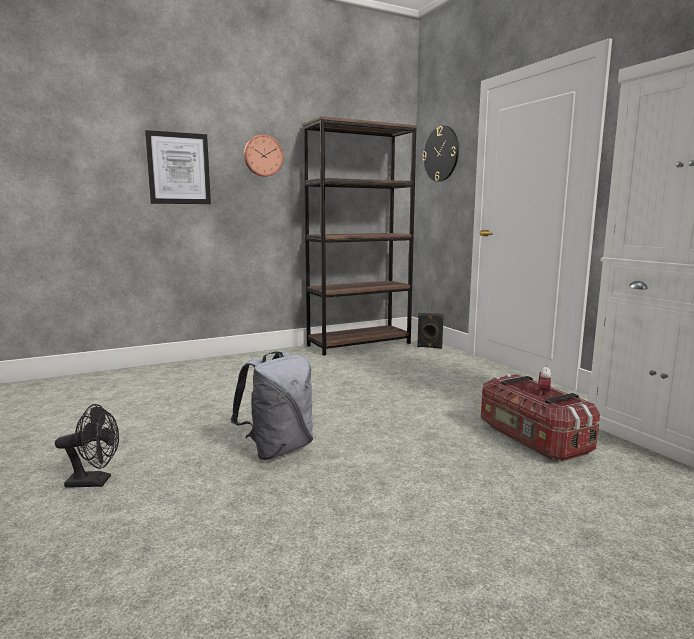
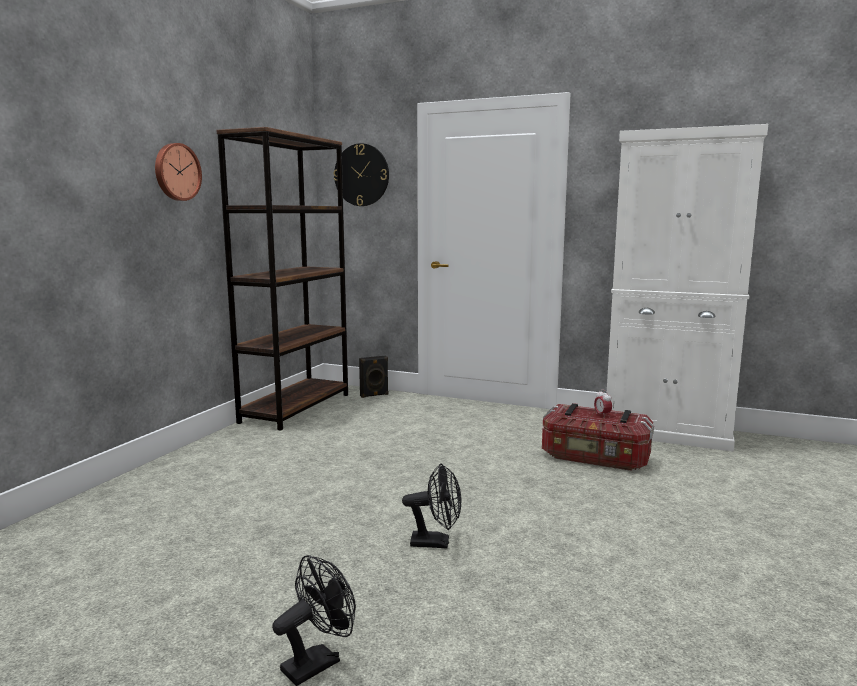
camera: 40 degrees left, 0 degrees up
(178, 168) = (75, 191): picture -> none
(278, 449) = (436, 542): grey backpack -> black fan

